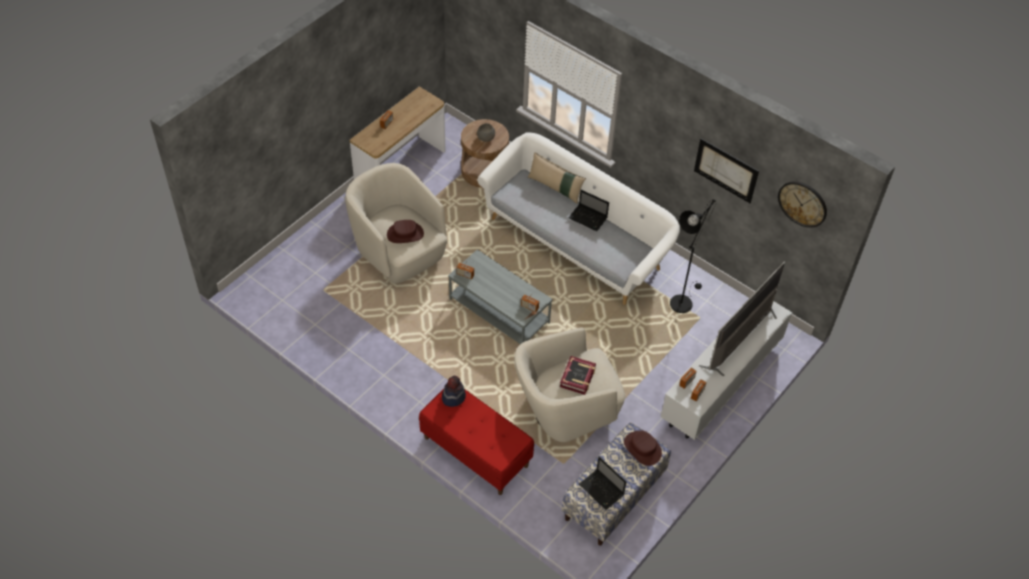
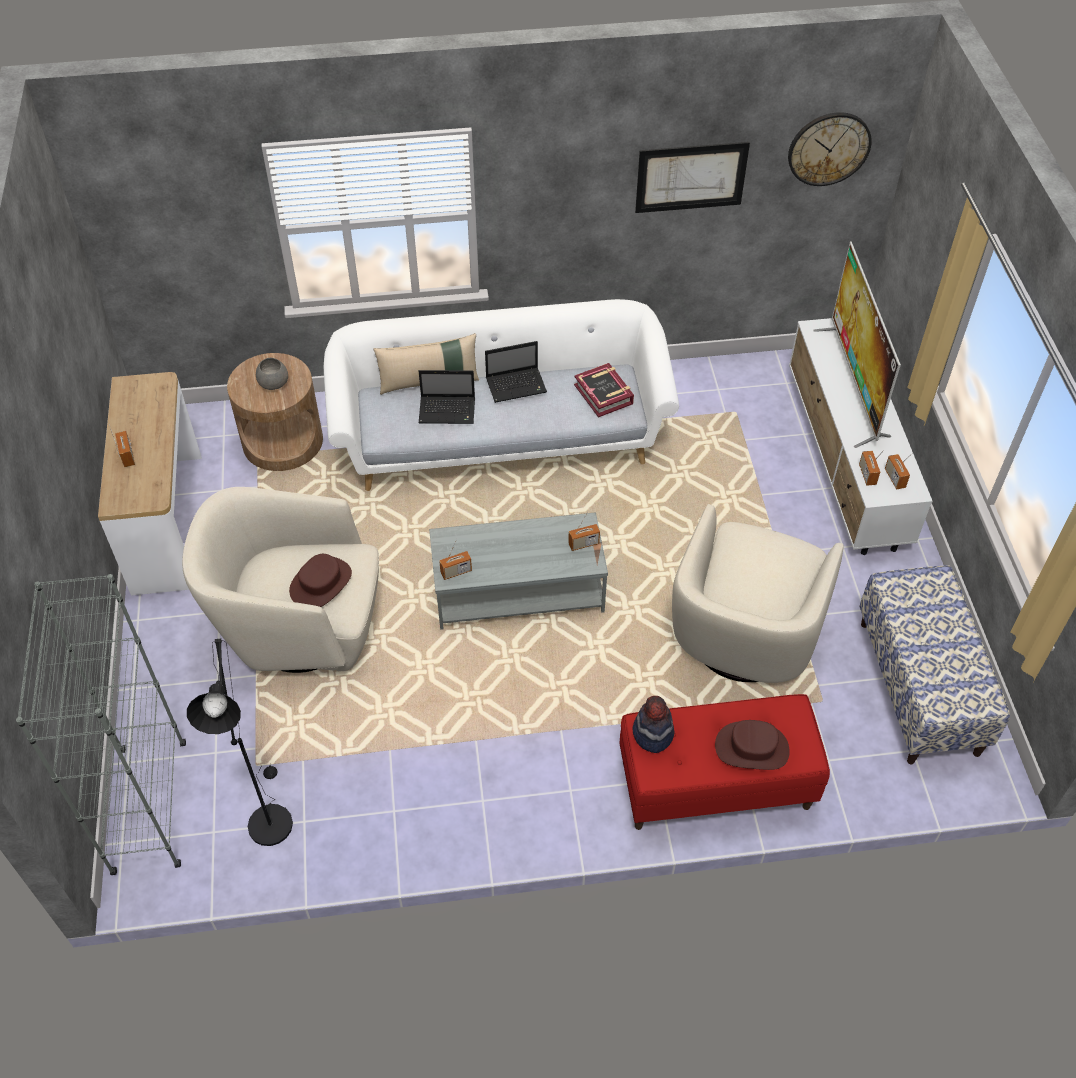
camera: 45 degrees left, 0 degrees up
(272, 272) = (149, 807): none -> grey bookcase
(578, 378) = (758, 574): book -> book (604, 394)
(602, 490) = (954, 679): laptop -> laptop (448, 411)
(642, 448) = (925, 590): brown hat -> brown hat (752, 748)
(682, 301) = (695, 409): black floor lamp -> black floor lamp (268, 817)

